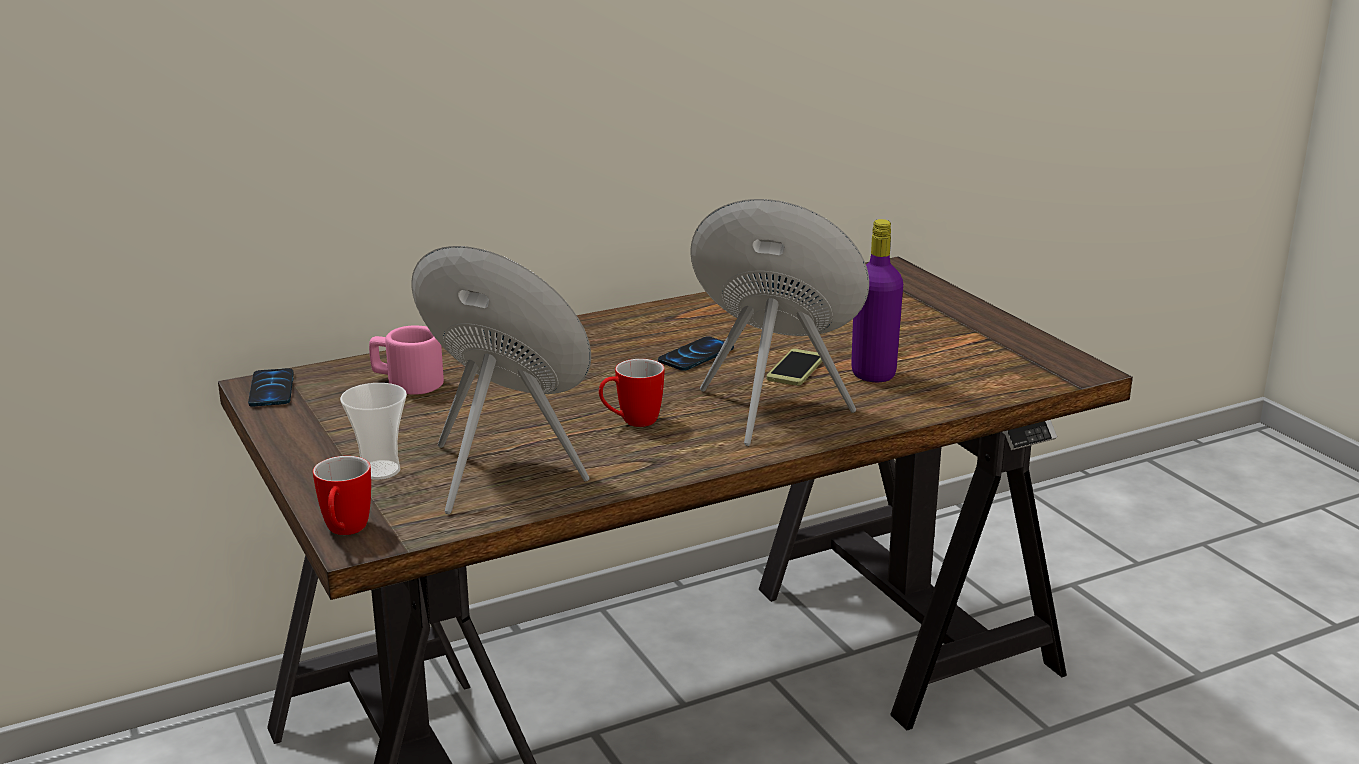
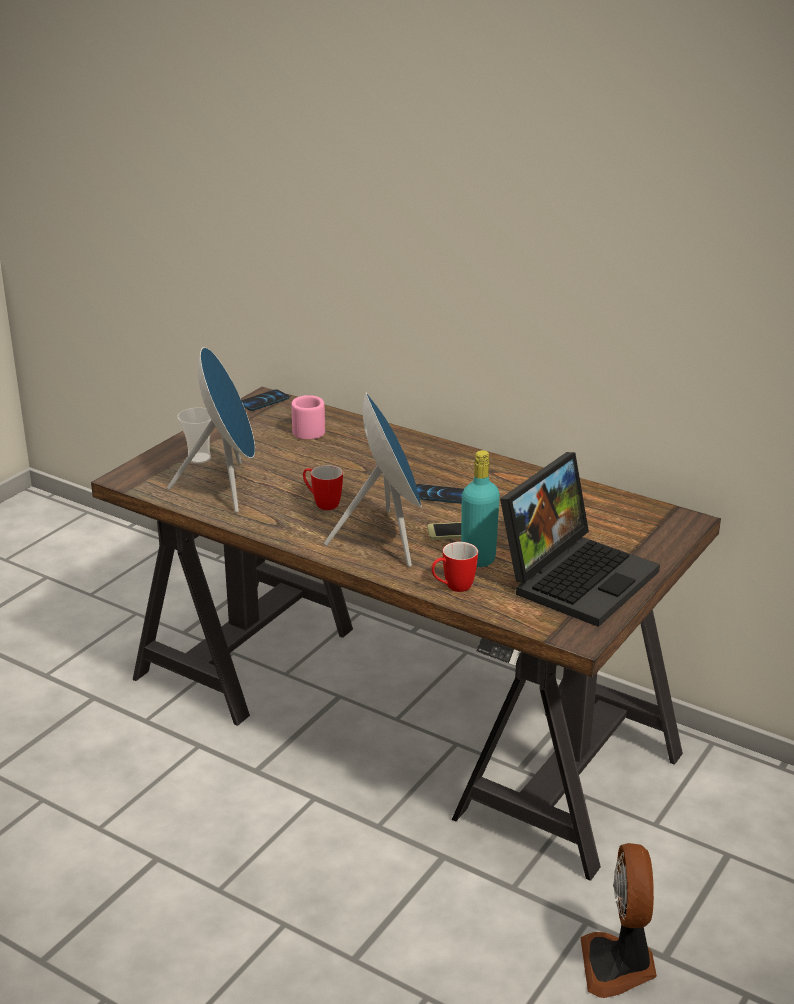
camera: 60 degrees right, 5 degrees up
(344, 532) = (129, 472): mug -> mug (453, 588)
(873, 374) = (478, 559): purple bottle -> turquoise bottle
(956, 340) = (577, 576): none -> laptop
(1202, 706) = (619, 965): none -> fan

